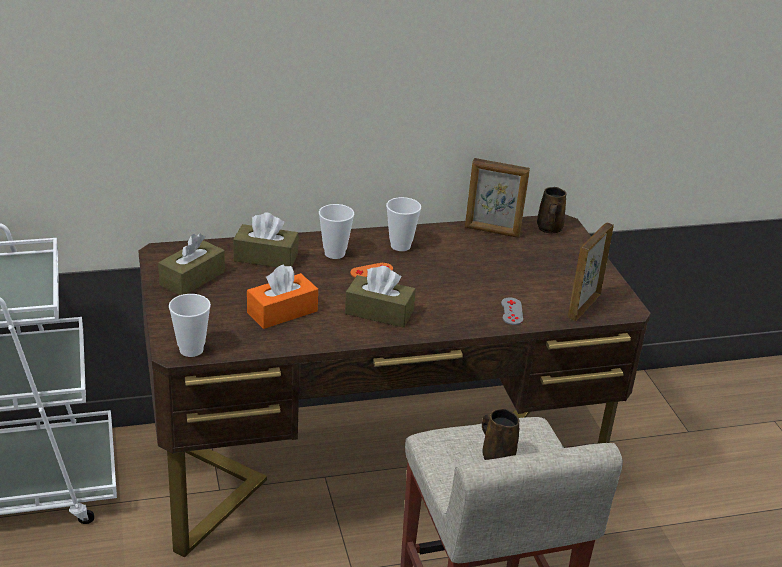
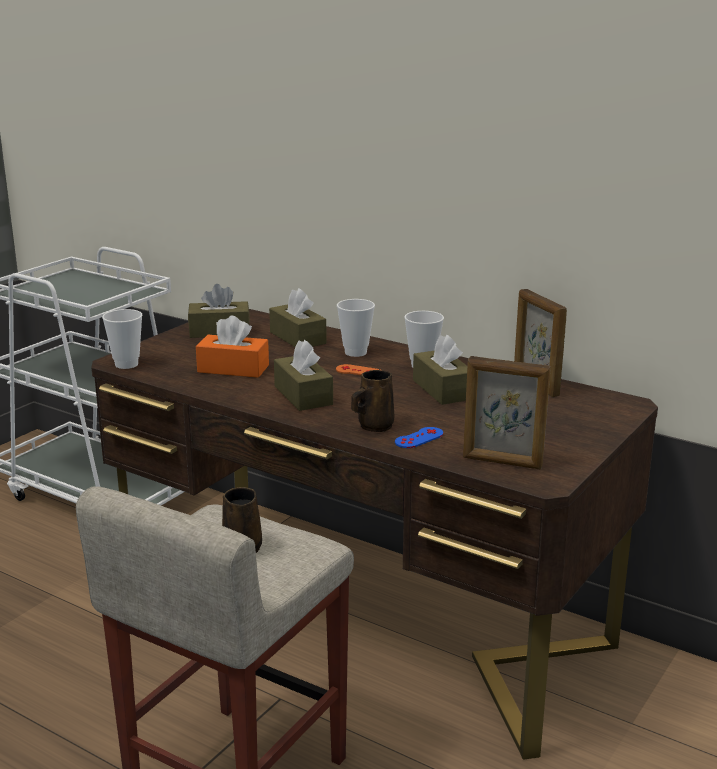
camera: 50 degrees right, 10 degrees down
(450, 262) = (442, 389): none -> brown tissue box
(512, 311) = (419, 438): grey game controller -> blue game controller
(549, 229) = (603, 402): brown mug -> brown mug (374, 426)
(583, 306) = (502, 462): picture frame -> picture frame turned 150 degrees counterclockwise

